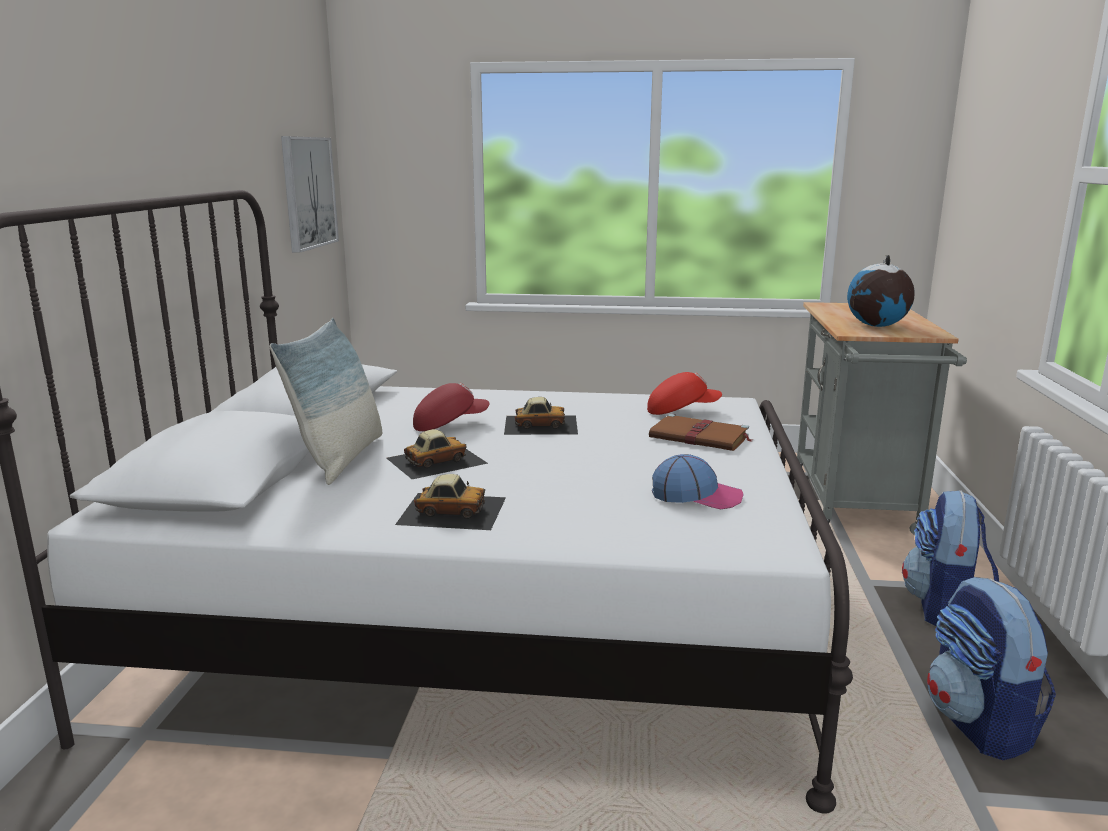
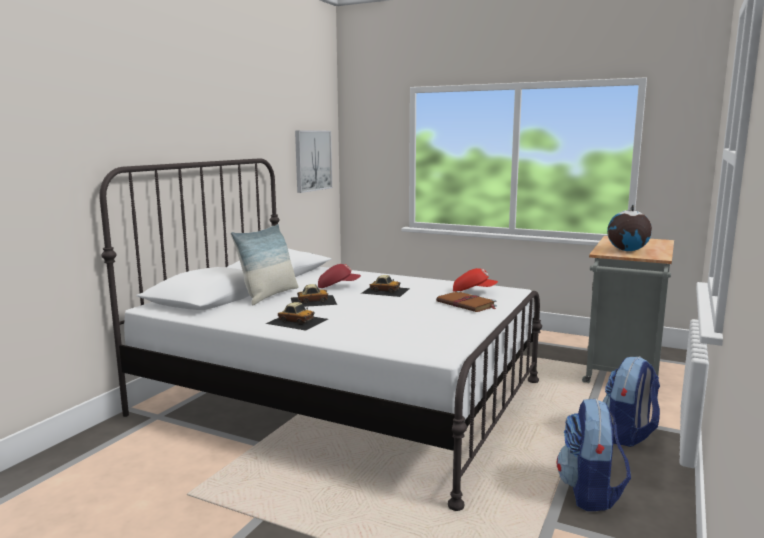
camera: 20 degrees right, 5 degrees down
(697, 495) = (427, 328): cap -> none

